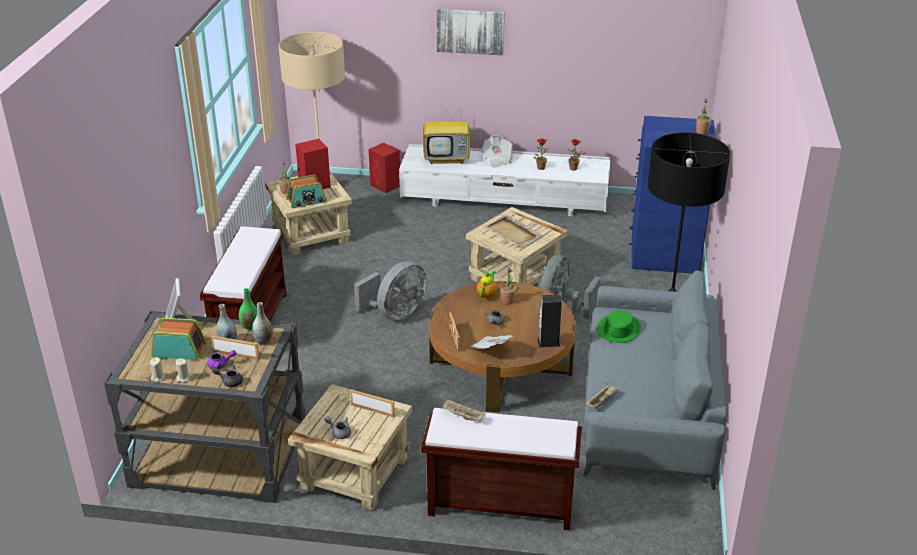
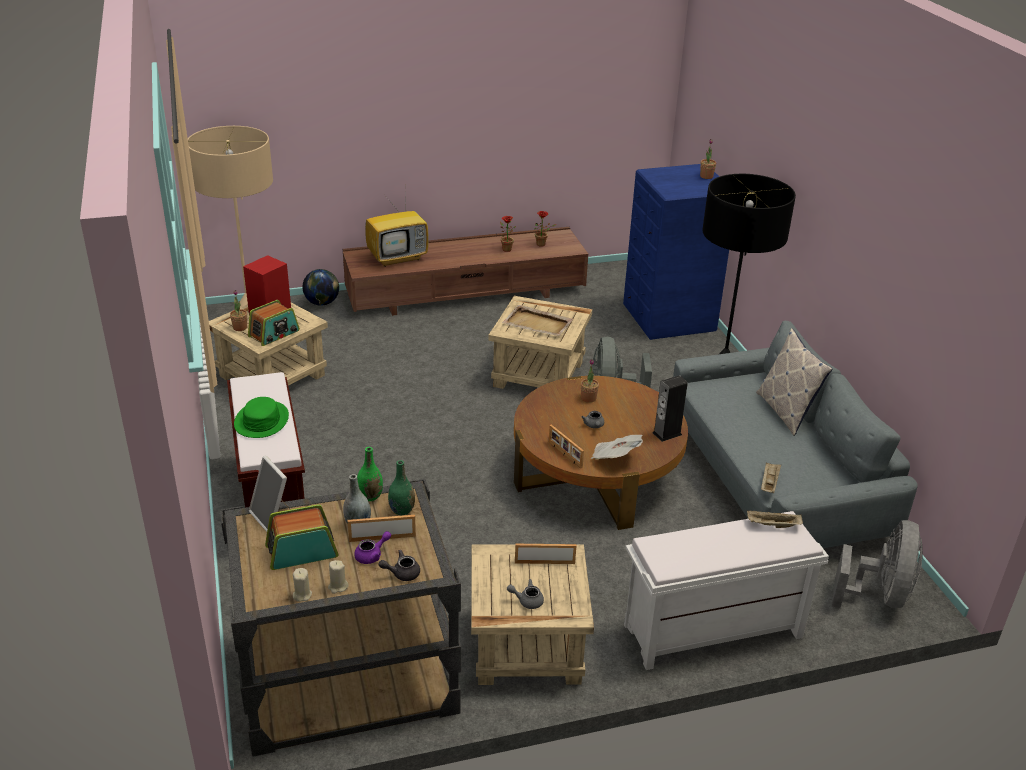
camera: 25 degrees left, 0 degrees up
(263, 341) = (402, 510): grey vase -> green vase
(385, 186) = (322, 303): red speaker -> globe
(395, 313) = (438, 444): grey fan -> grey fan (879, 595)
(462, 416) = (672, 540): beige tray -> beige tray (772, 525)
(470, 31) = (409, 103): picture -> none
(487, 295) = (562, 397): teapot -> none
(497, 160) = (453, 249): newspaper -> none
(499, 504) = (711, 632): brown bench -> white bench
(505, 199) = (465, 293): white tv stand -> brown tv stand
(618, 329) = (723, 402): green hat -> green hat (261, 420)
(667, 349) = (786, 412): none -> pillow

